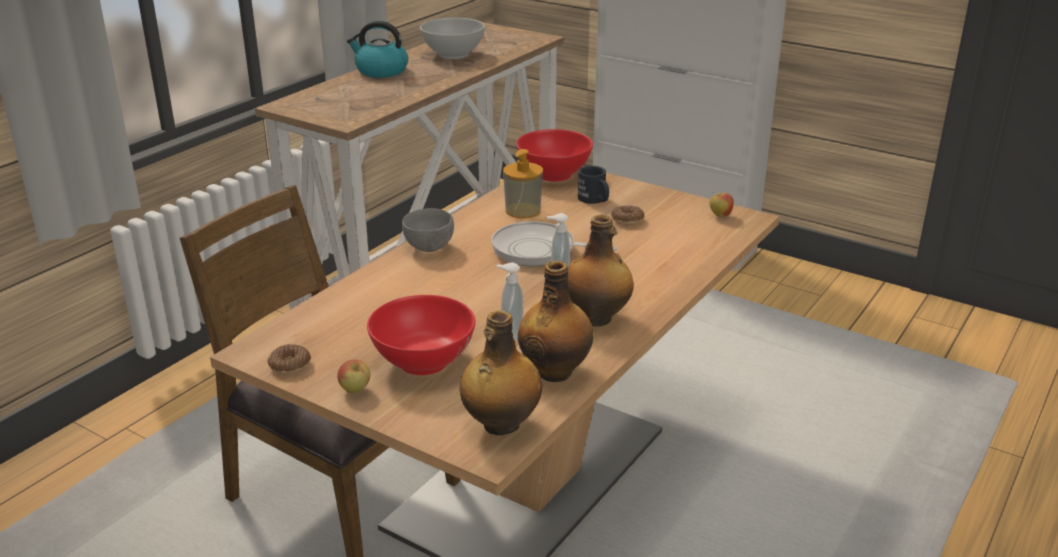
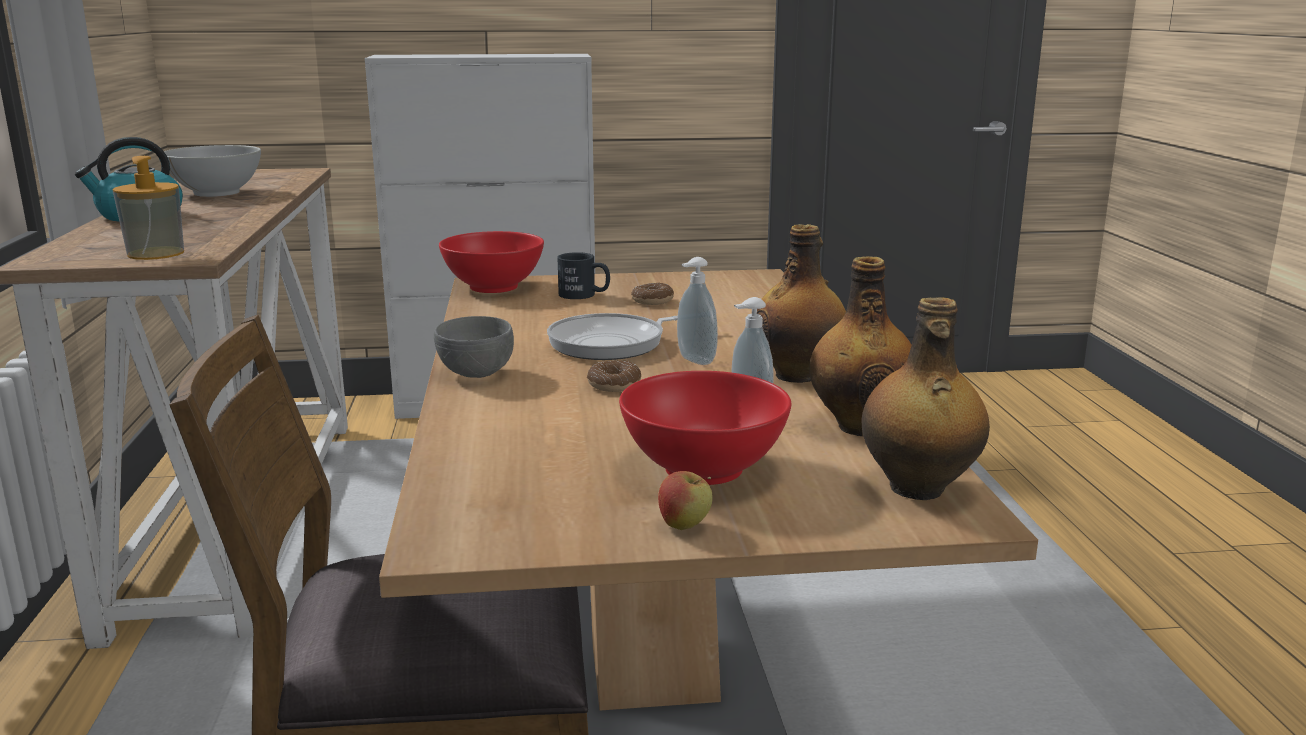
camera: 40 degrees left, 10 degrees down
(290, 365) = (535, 536): donut -> donut (614, 385)
(523, 210) = (522, 319): soap dispenser -> soap dispenser (156, 253)
(720, 216) = (732, 279): apple -> none

